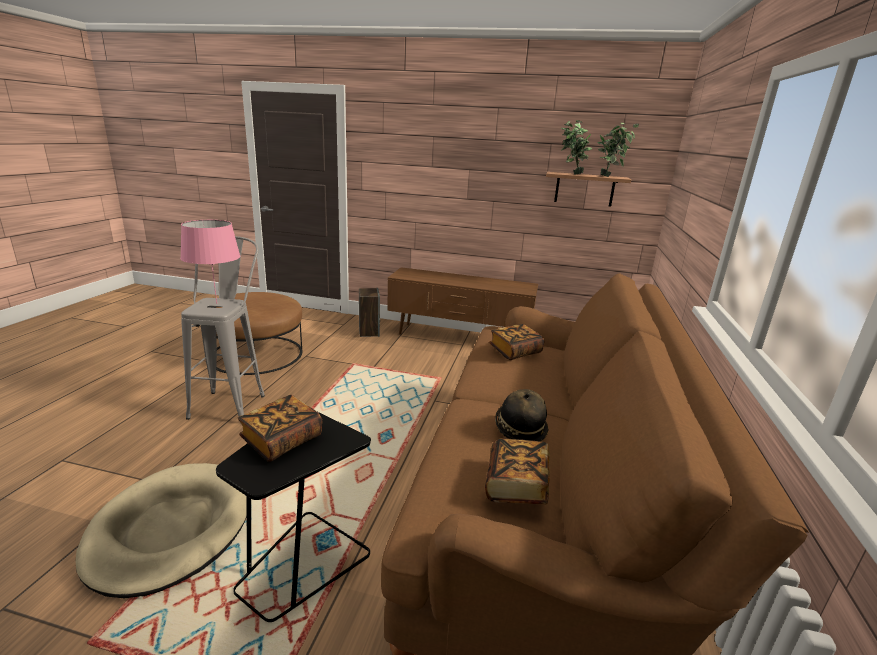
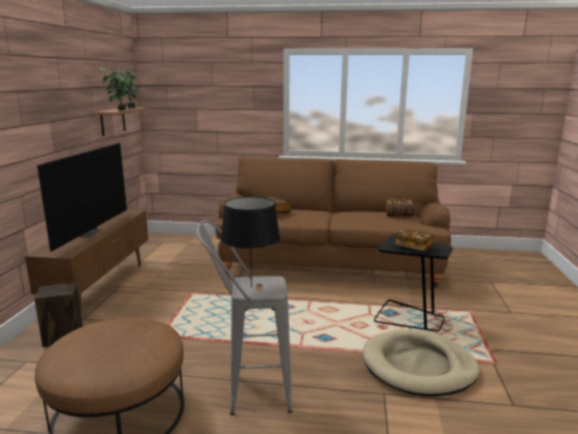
camera: 95 degrees left, 5 degrees down
(217, 304) = (251, 287): pink table lamp -> black table lamp
(452, 279) = (87, 233): none -> television
(519, 429) = (360, 212): hat -> none

